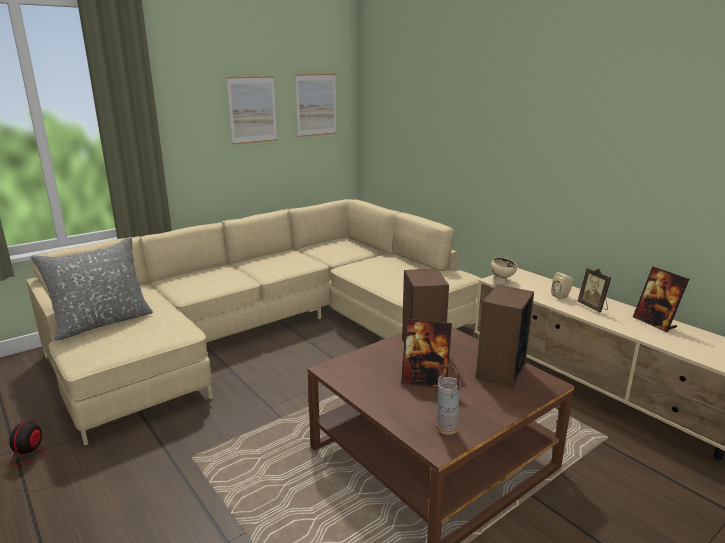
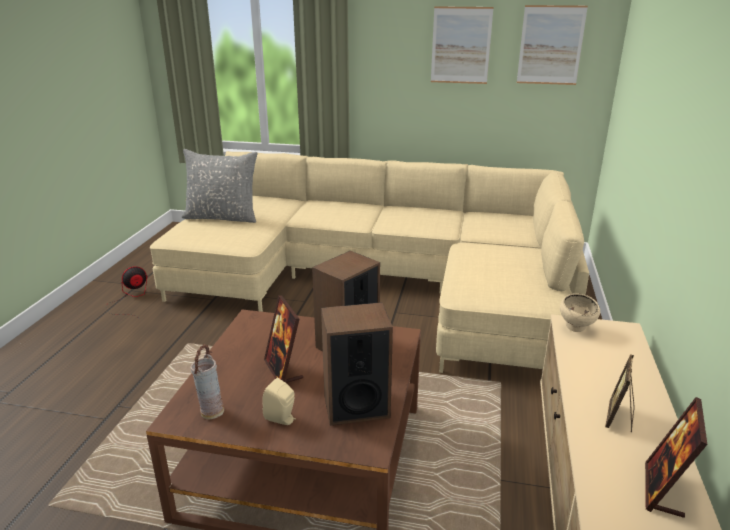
camera: 50 degrees right, 5 degrees up
(561, 296) = (608, 383): beige speaker -> beige speaker (282, 419)

